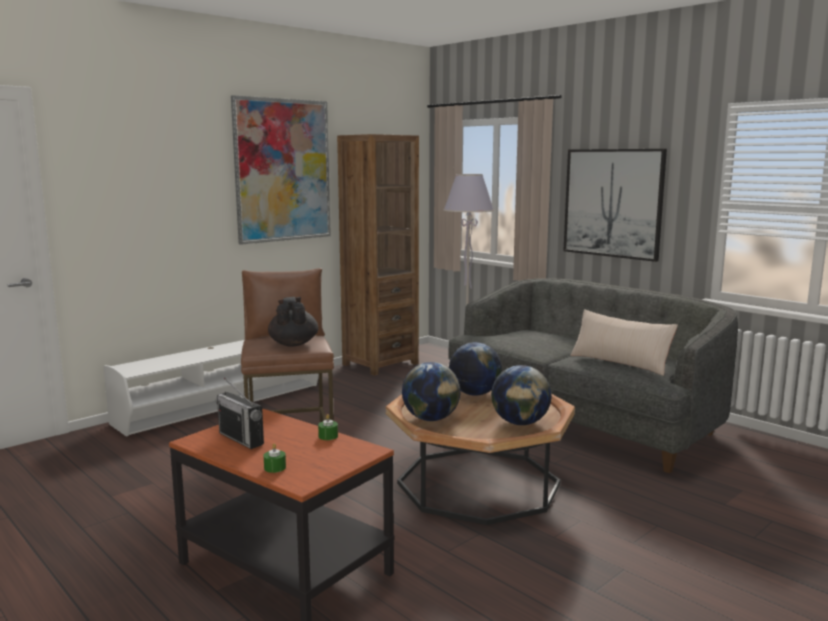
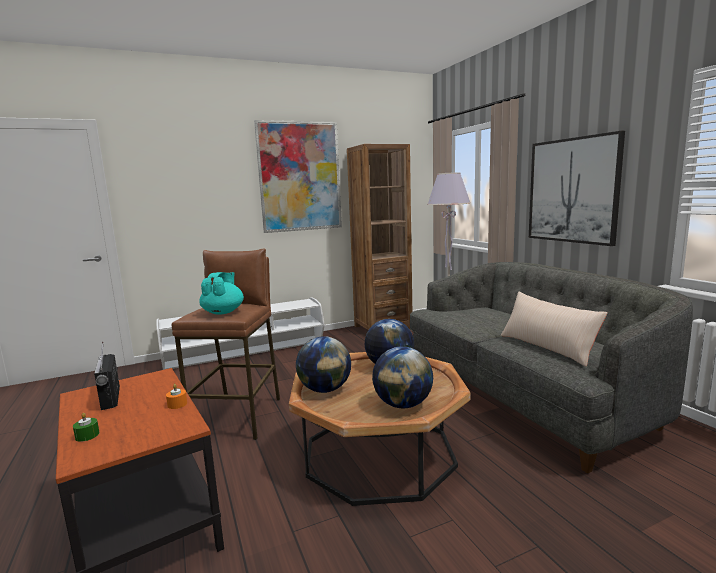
camera: 20 degrees right, 0 degrees up
(293, 344) = (223, 312): black teapot -> turquoise teapot
(328, 436) = (177, 404): green candle -> orange candle

